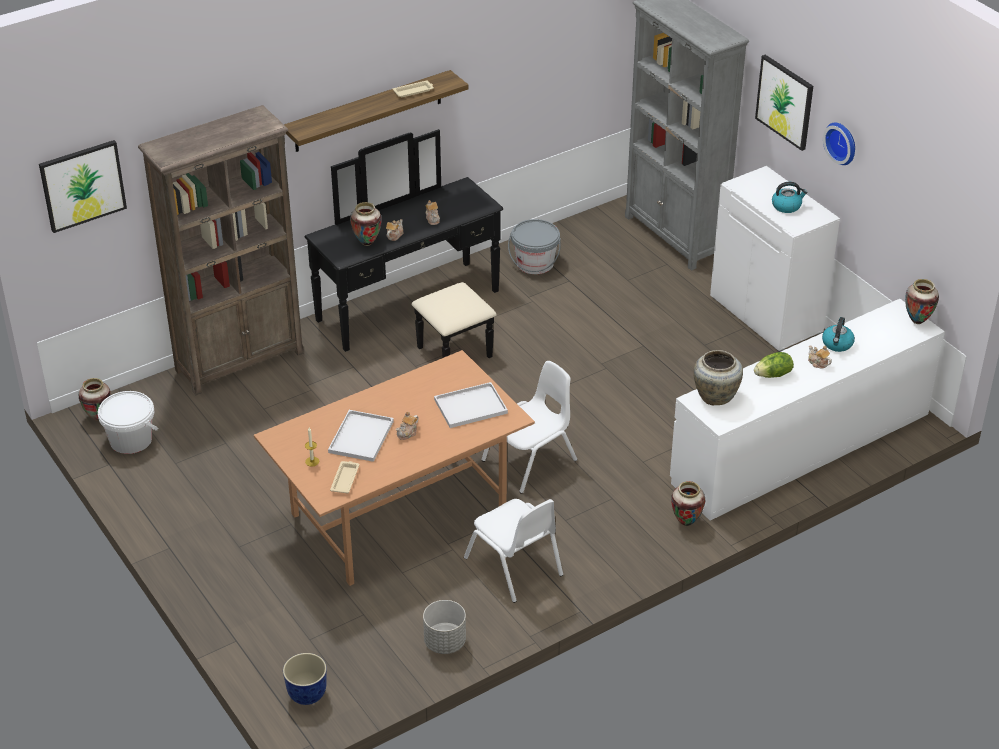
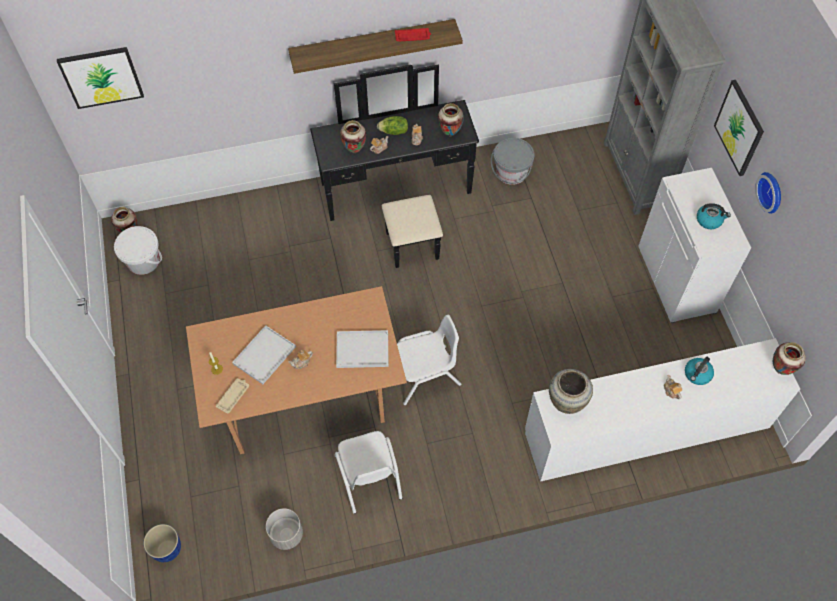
camera: 20 degrees right, 20 degrees up
(240, 361) = (251, 207): brown bookcase -> none
(414, 91) = (413, 37): beige tray -> red tray
(686, 522) = (520, 477): vase -> vase (450, 133)
(773, 375) = (626, 392): lettuce -> lettuce (394, 131)

